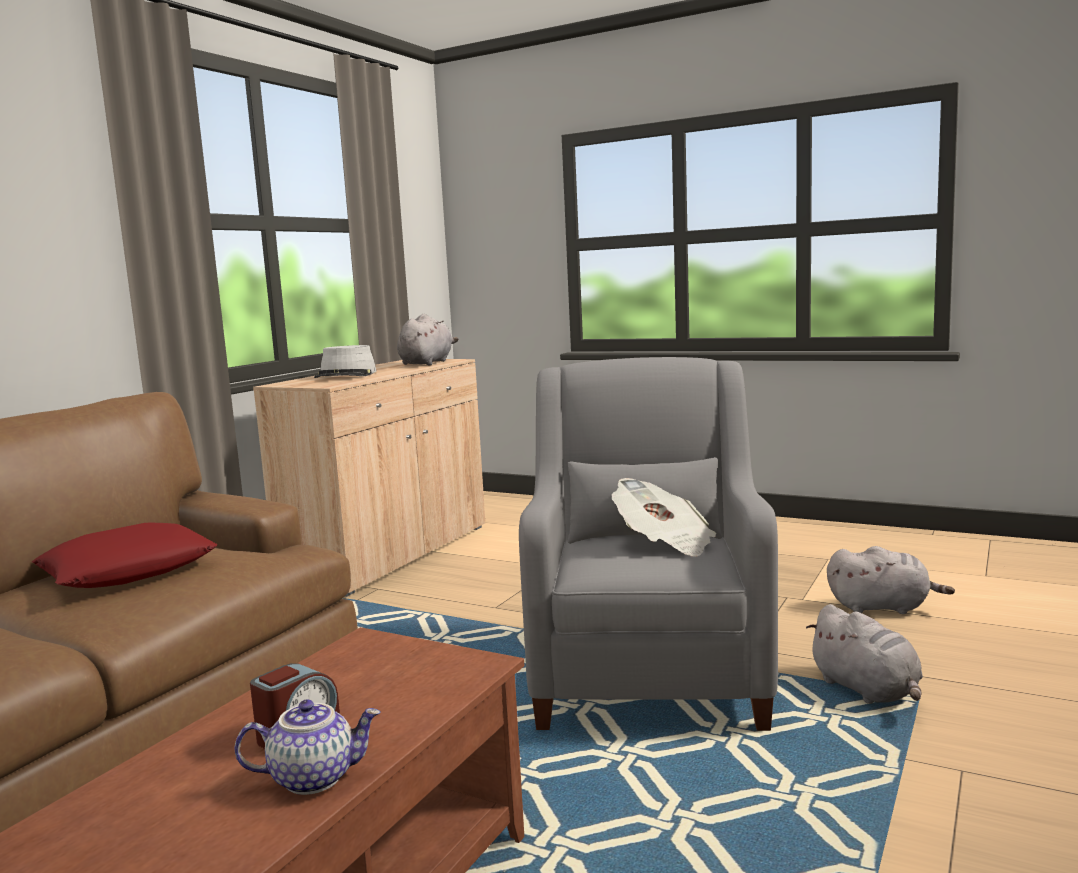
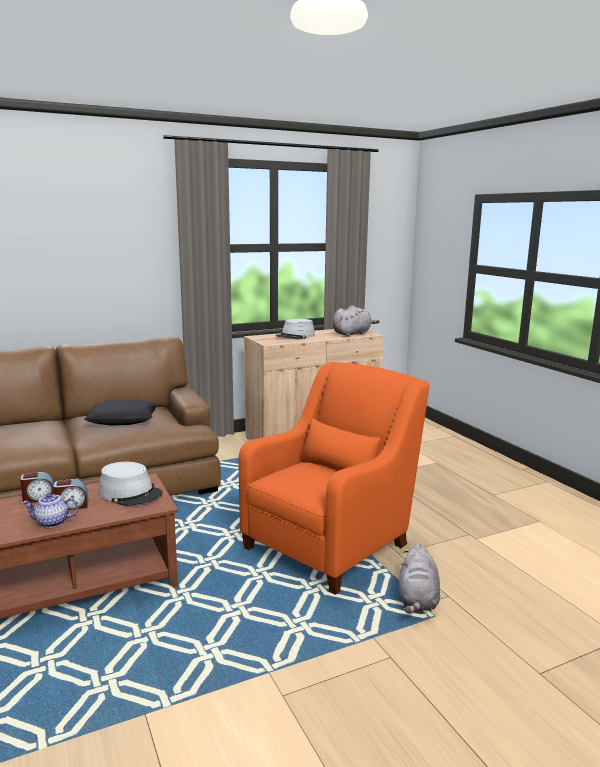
camera: 35 degrees right, 5 degrees up
(129, 570) = (123, 419): red pillow -> black pillow
(181, 751) = (39, 498): none -> alarm clock
(314, 777) = (51, 523): teapot -> teapot turned 150 degrees clockwise
(381, 669) = (130, 493): none -> grey hat
(649, 670) = (331, 543): grey armchair -> orange armchair
(665, 543) = (326, 477): newspaper -> none
(882, 607) = (515, 562): grey plush toy -> none

